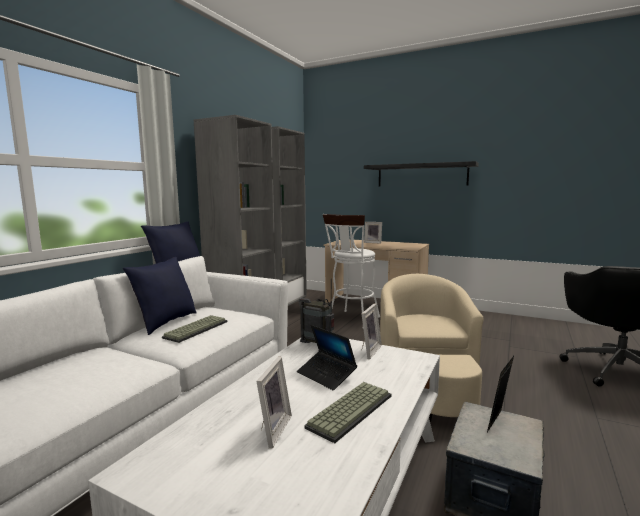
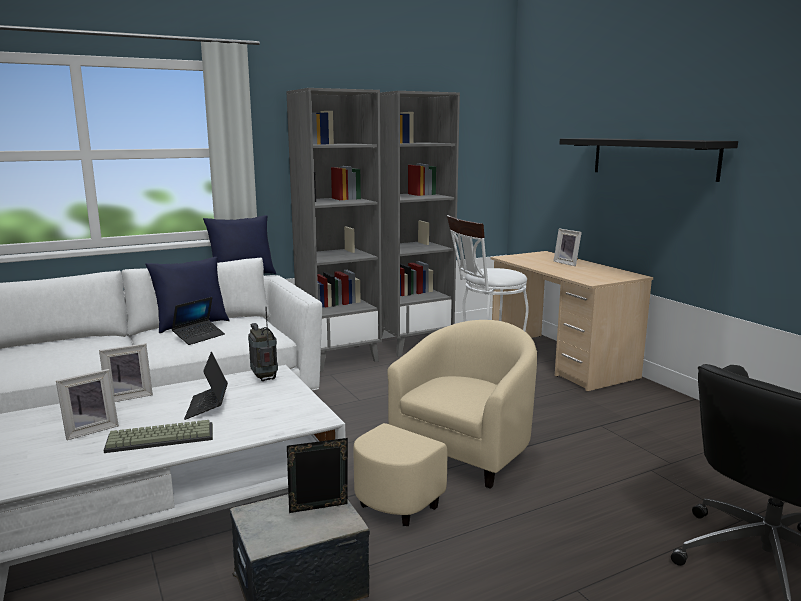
camera: 35 degrees right, 5 degrees up
(196, 329) = (199, 337): keyboard -> laptop
(368, 351) = (289, 398): picture frame -> picture frame (128, 396)

